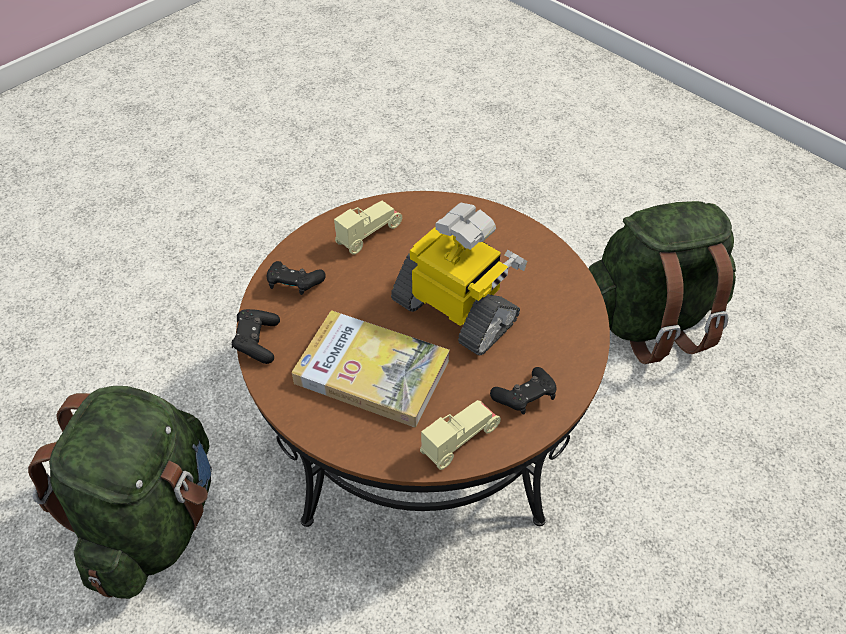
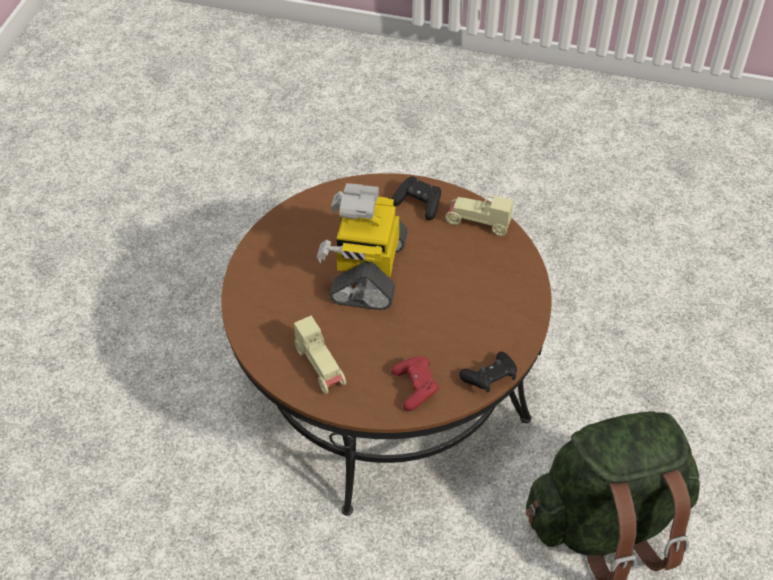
camera: 120 degrees left, 0 degrees up
(294, 285) = (415, 388): black game controller -> red game controller
(369, 234) = (320, 367): beige toy car -> beige toy car turned 135 degrees counterclockwise
(372, 372) = (461, 294): book -> none
(648, 320) = (181, 281): green backpack -> none

